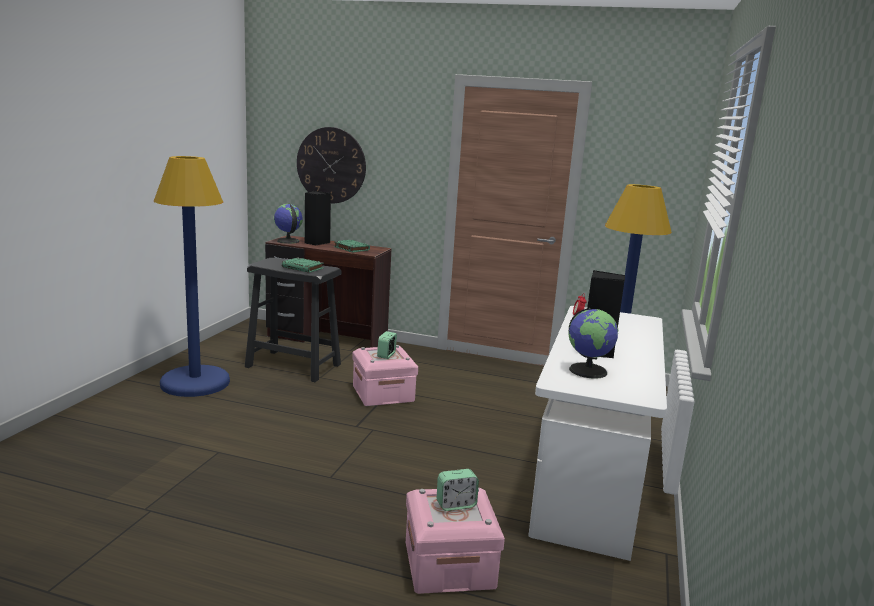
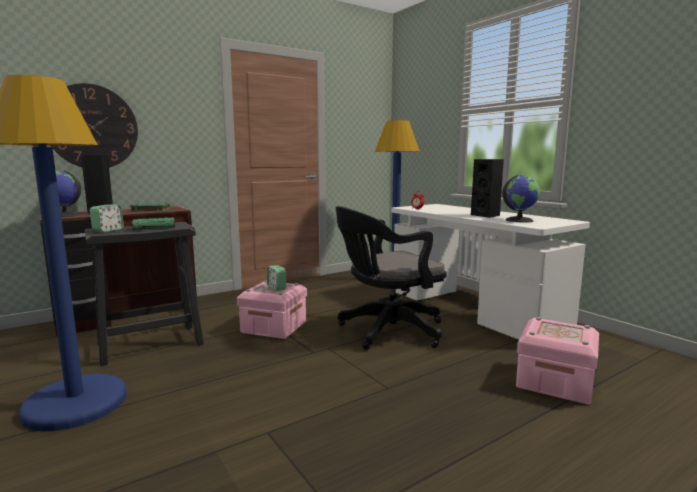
camera: 50 degrees left, 5 degrees down
(448, 444) = (387, 331): none -> black office chair
(456, 504) = (557, 329): alarm clock -> alarm clock (108, 230)

